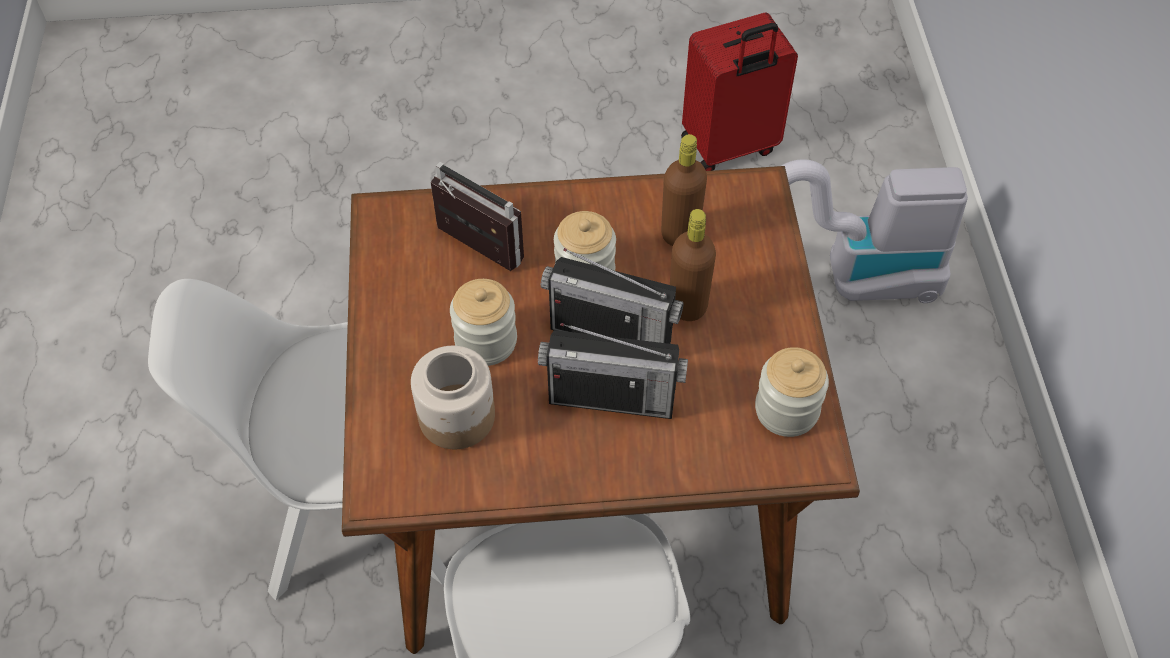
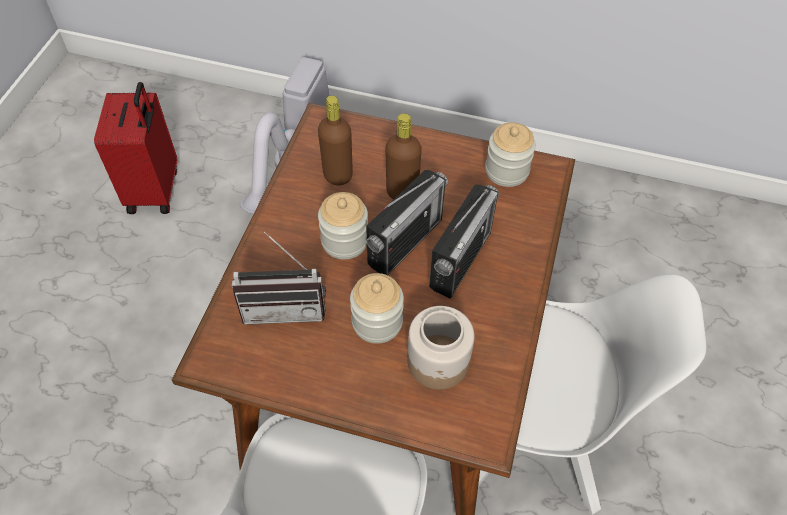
camera: 70 degrees left, 0 degrees up
(472, 251) = (285, 306): radio -> radio turned 150 degrees counterclockwise

